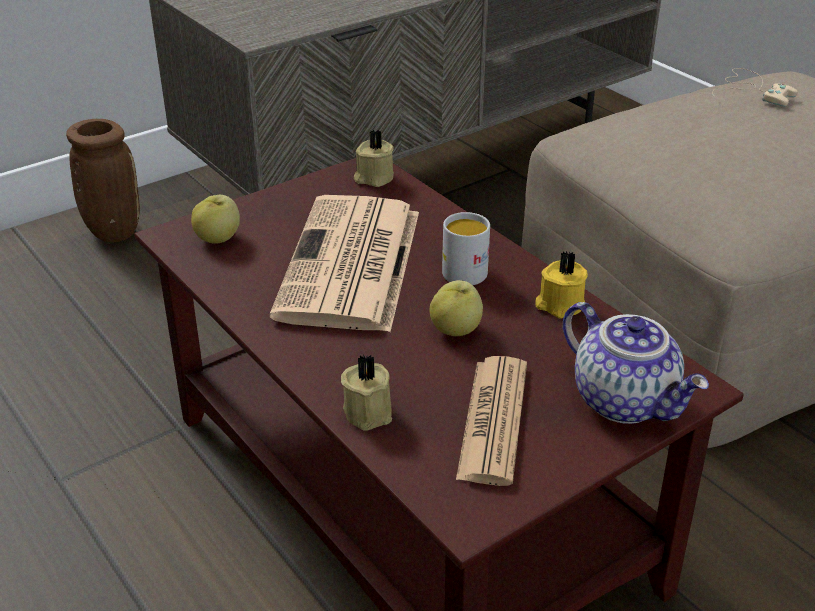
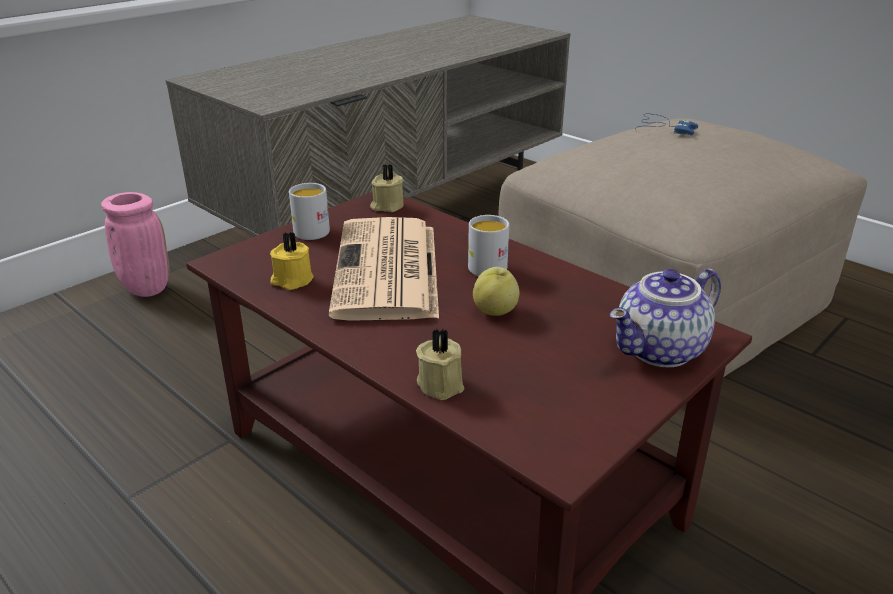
camera: 10 degrees left, 5 degrees down
(112, 232) = (145, 288): brown vase -> pink vase
(219, 239) = (264, 260): apple -> none
(279, 202) = (311, 229): none -> white mug
(493, 420) = (554, 379): newspaper -> none
(559, 305) = (575, 284): yellow candle -> yellow candle (291, 280)
(626, 400) = (660, 351): teapot -> teapot turned 105 degrees clockwise
(752, 90) = (662, 127): beige game controller -> blue game controller

